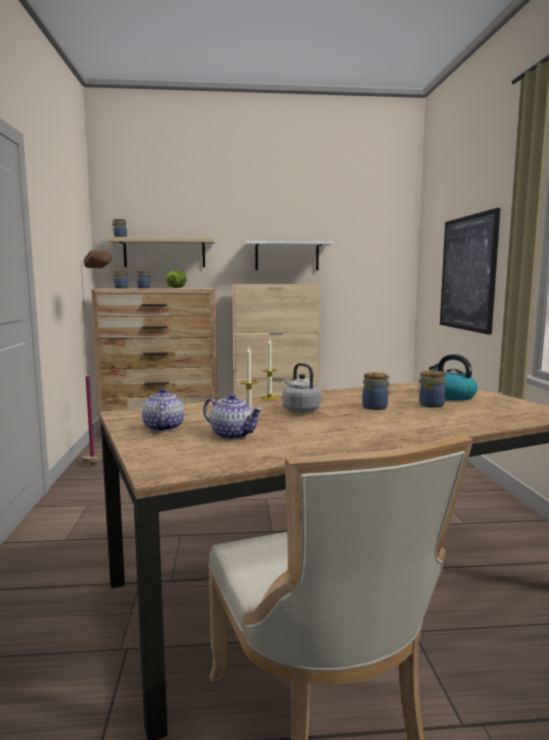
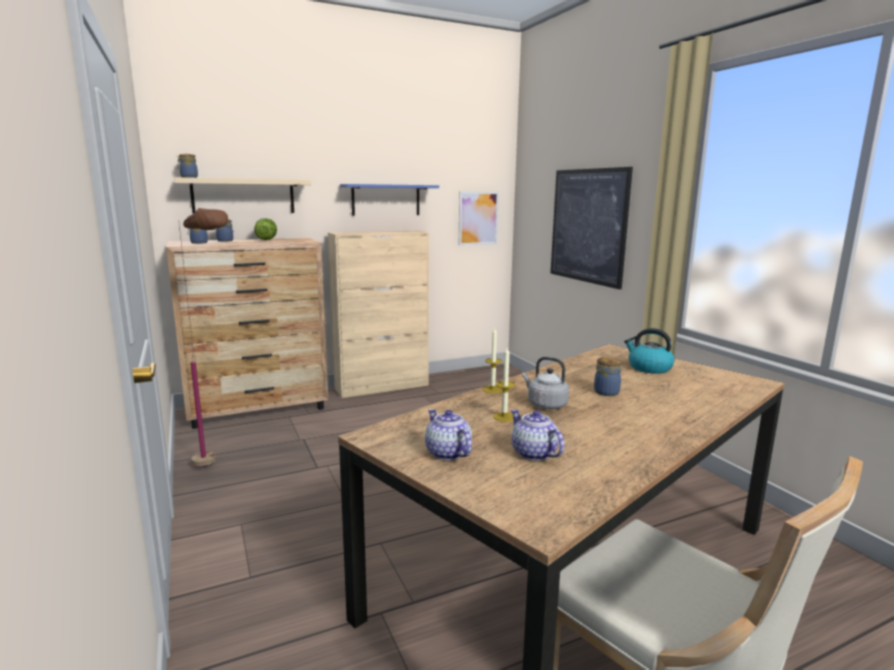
camera: 20 degrees left, 5 degrees up
(233, 435) = (533, 453): teapot -> teapot turned 135 degrees counterclockwise
(287, 256) = (386, 200): white shelf -> blue shelf
(378, 274) = (478, 218): none -> picture
(430, 405) = (647, 382): jar -> none

